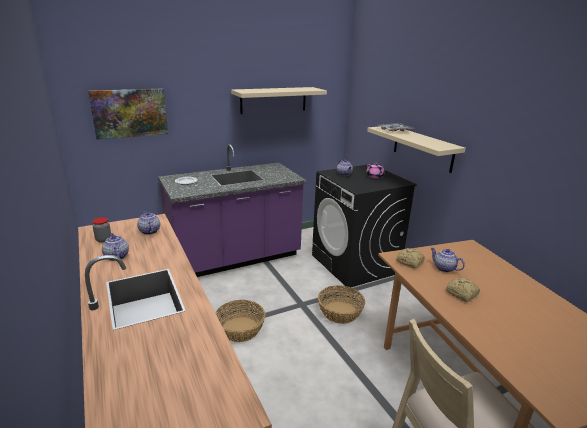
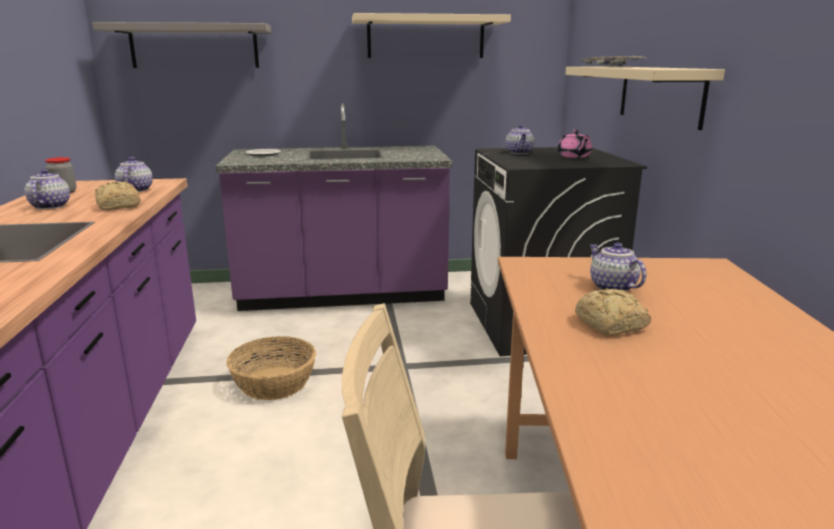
camera: 20 degrees right, 5 degrees down
(130, 113) = (194, 46): picture -> grey shelf
(340, 312) = (459, 388): basket -> none
(410, 263) = (546, 273): bread -> bread (118, 206)

